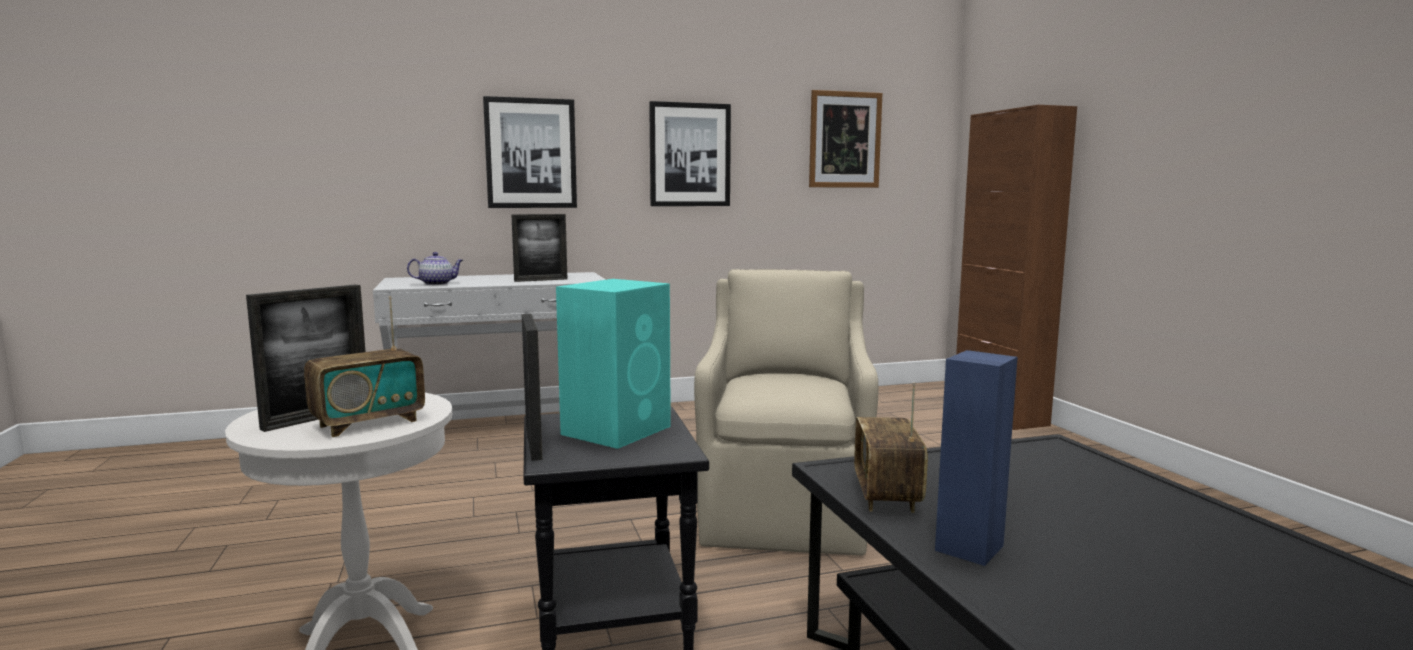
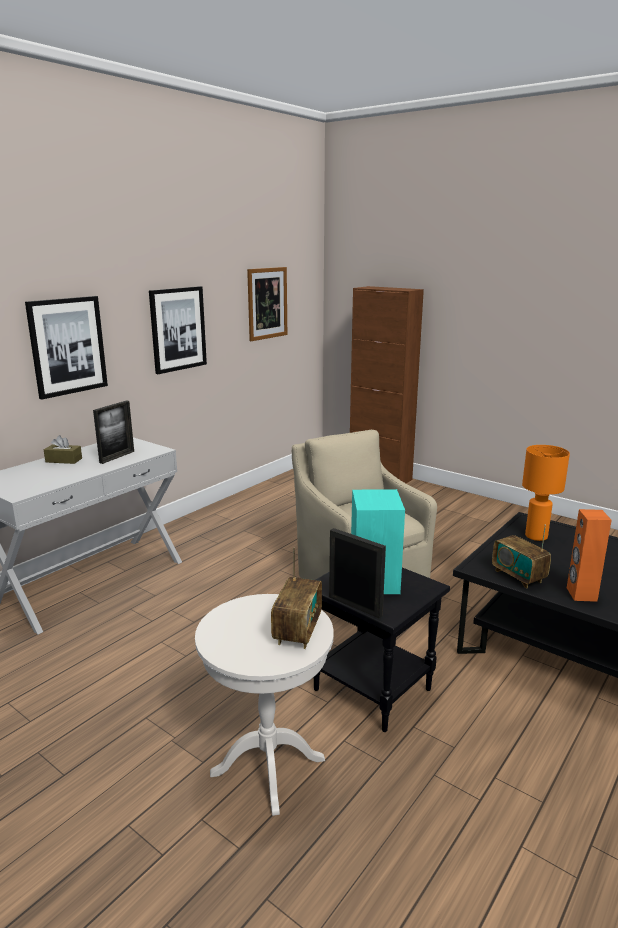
camera: 35 degrees left, 10 degrees up
(317, 418) = (257, 639): picture frame -> none
(437, 283) = (45, 481): teapot -> none
(491, 277) = (64, 460): none -> brown tissue box
(968, 548) = (581, 594): blue speaker -> orange speaker
(1030, 465) = (536, 536): none -> orange table lamp

